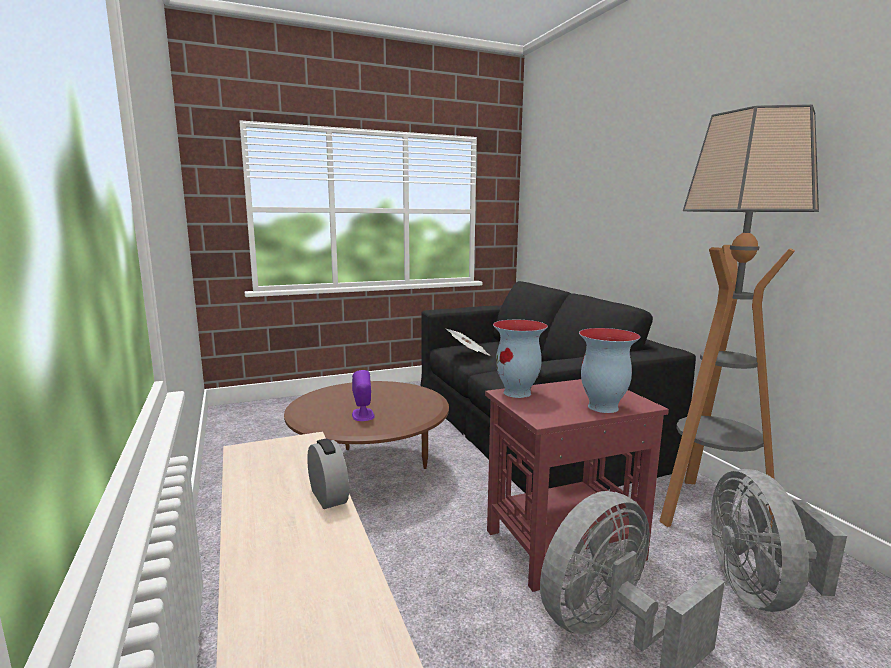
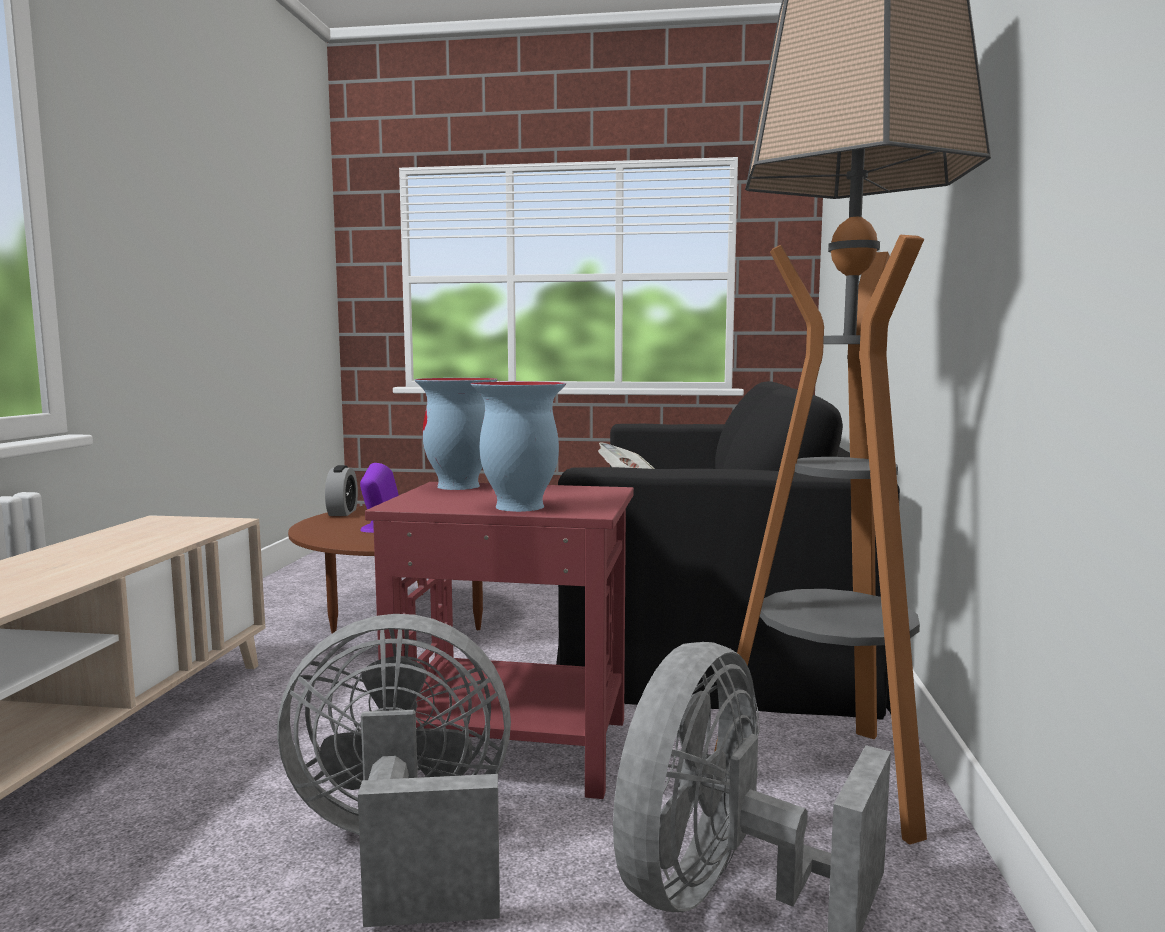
camera: 30 degrees right, 5 degrees down
(328, 496) = (126, 558): alarm clock -> alarm clock (342, 512)

